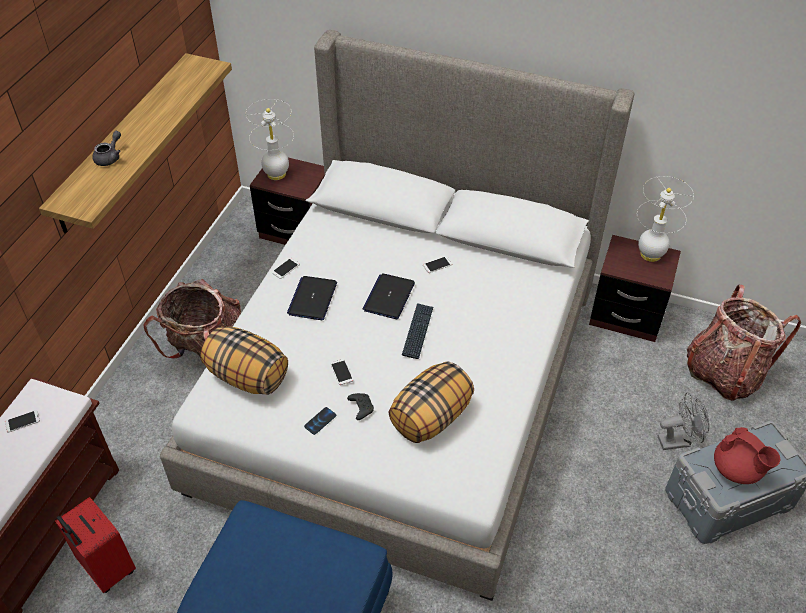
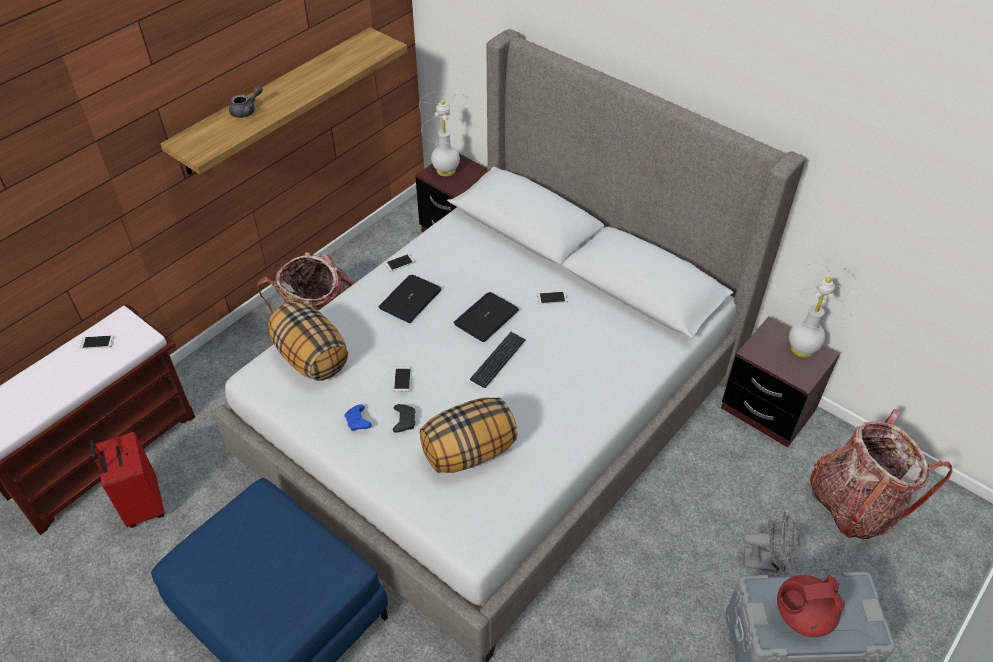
camera: 20 degrees right, 0 degrees up
(320, 421) = (358, 422): phone -> blue game controller
(737, 470) = (802, 615): red teapot -> red teapot turned 105 degrees clockwise

